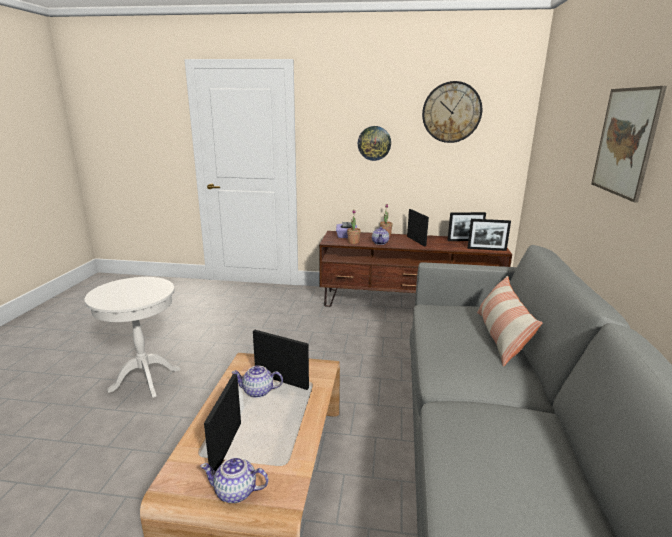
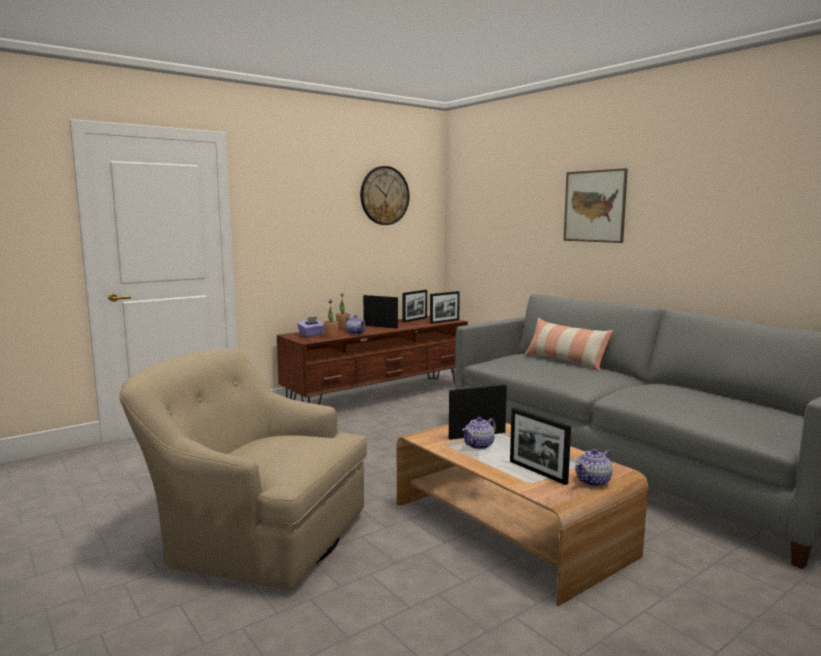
camera: 45 degrees left, 10 degrees down
(145, 379) = (254, 536): white side table -> beige armchair
(374, 143) = (318, 228): wall clock -> none

